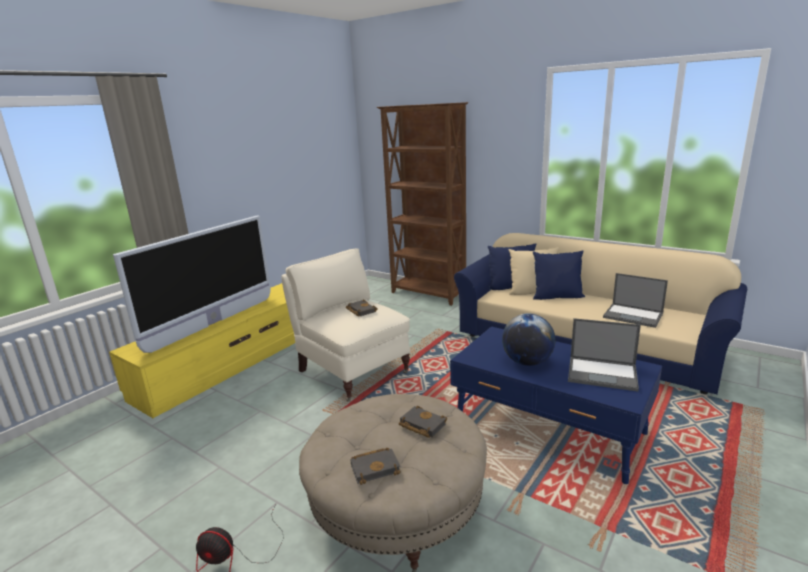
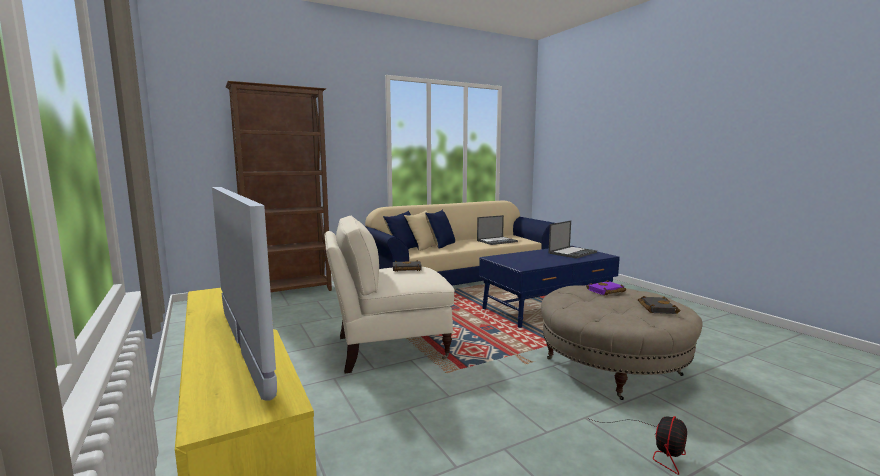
camera: 65 degrees left, 10 degrees down
(421, 425) = (606, 291): black book -> purple book
(527, 362) = (544, 259): globe -> none

